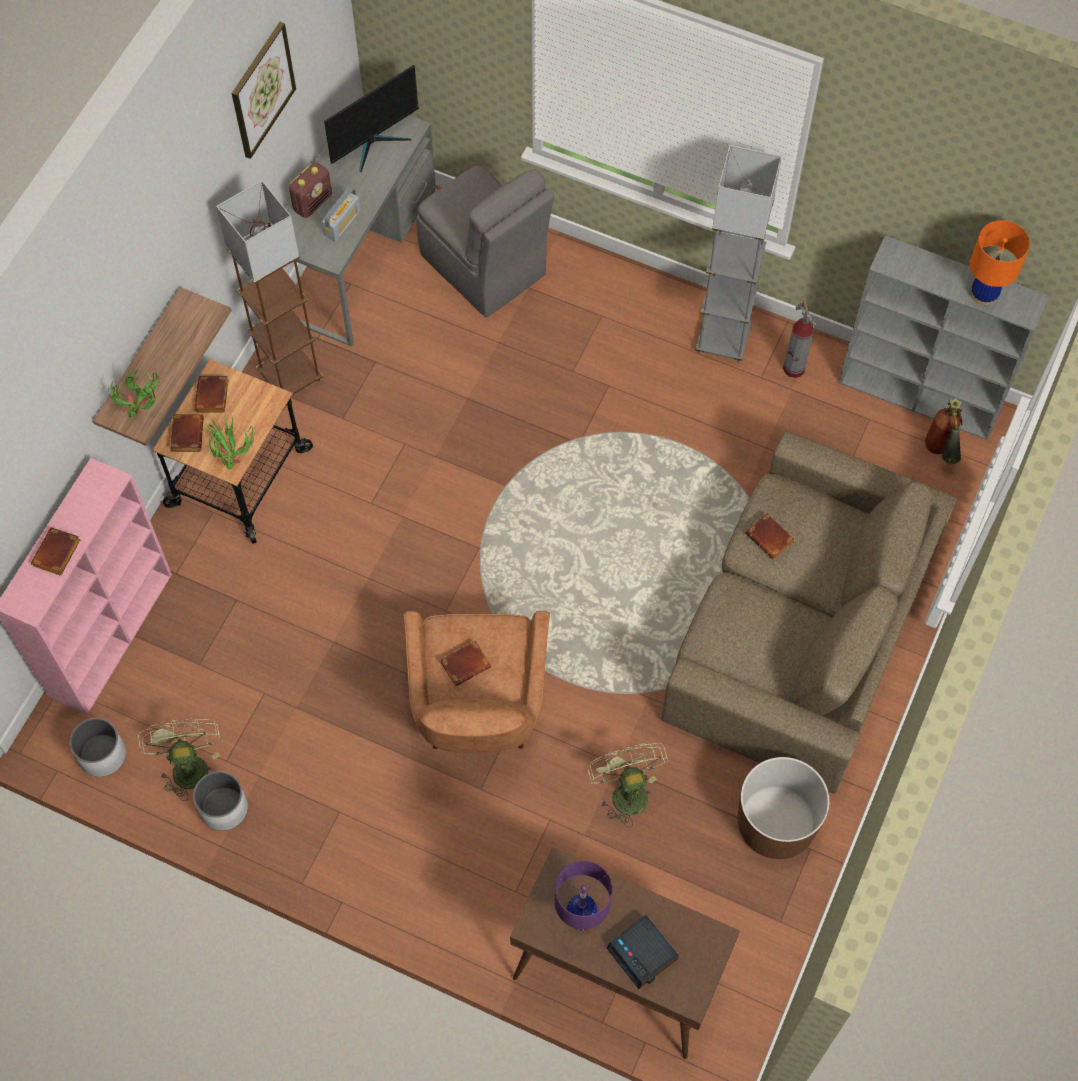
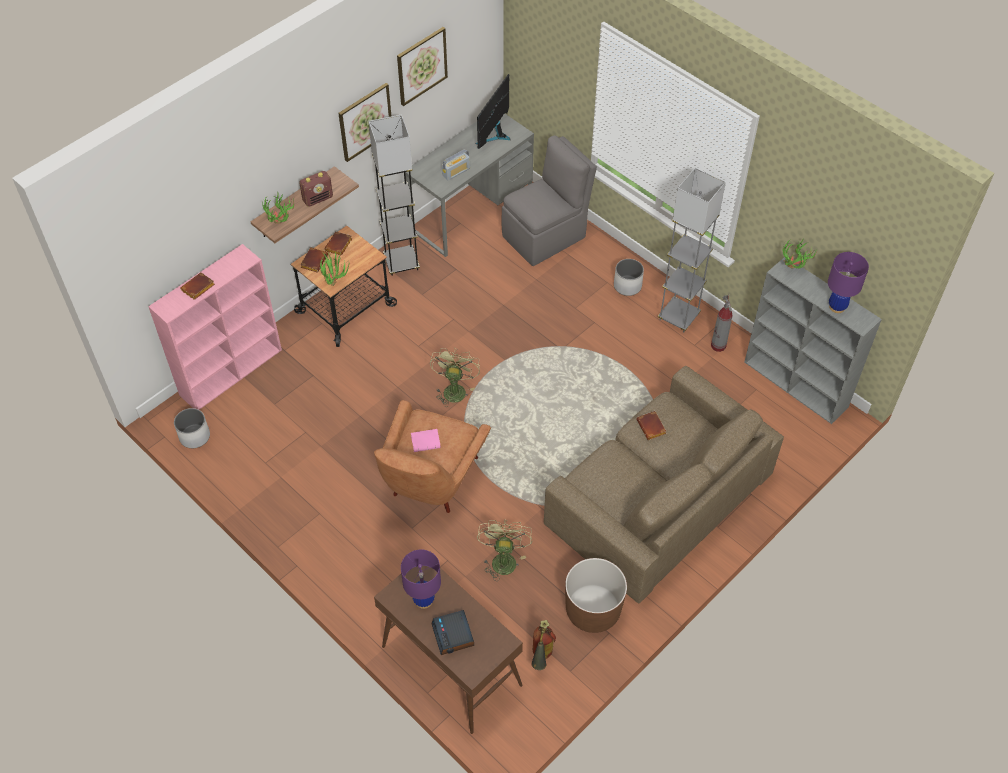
camera: 20 degrees right, 10 degrees down
(187, 764) = (241, 457): green fan -> green fan (454, 389)
(207, 205) = (365, 121): none -> picture
(224, 808) = (251, 489): white planter -> white planter (627, 286)
(290, 376) = (401, 263): brown floor lamp -> grey floor lamp
(313, 202) = (444, 156): radio -> radio (318, 199)
(374, 143) = (495, 135): monitor -> monitor turned 135 degrees clockwise
(466, 663) = (426, 441): brown book -> pink book
(484, 267) = (546, 236): grey chair -> grey chair turned 105 degrees counterclockwise
(904, 255) = (793, 270): none -> potted plant
(939, 454) = (795, 423): fire extinguisher -> fire extinguisher (541, 659)
(984, 295) = (837, 307): orange table lamp -> purple table lamp

